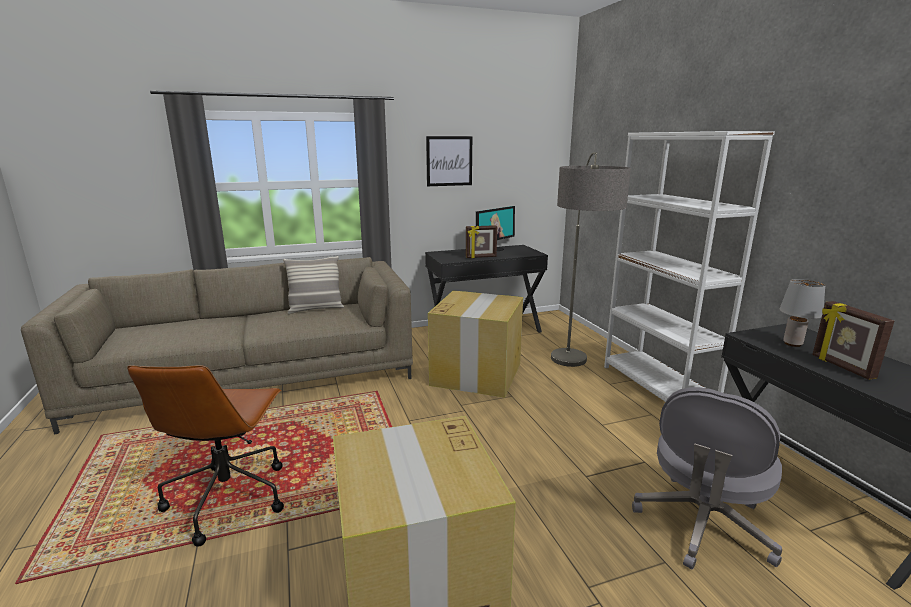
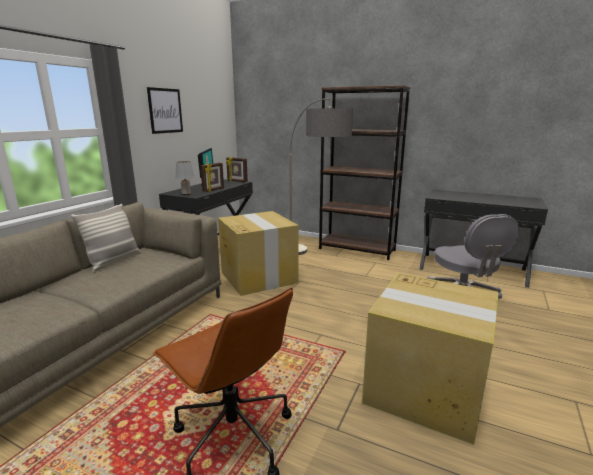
camera: 45 degrees left, 0 degrees up
(657, 387) = (357, 249): white bookcase -> brown bookcase
(792, 343) = (452, 196): grey table lamp -> grey table lamp (186, 194)
(841, 367) = (483, 199): picture frame -> picture frame (237, 181)

